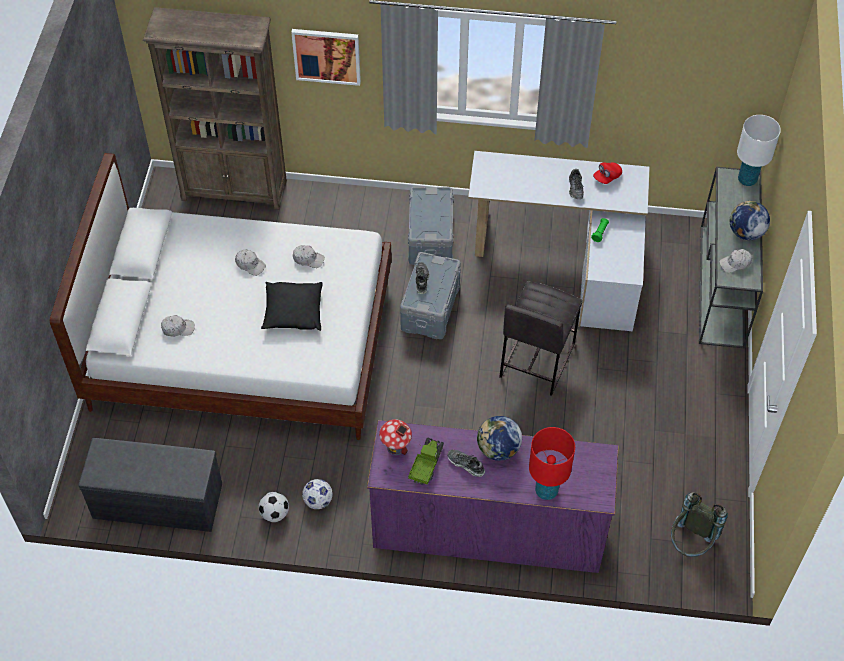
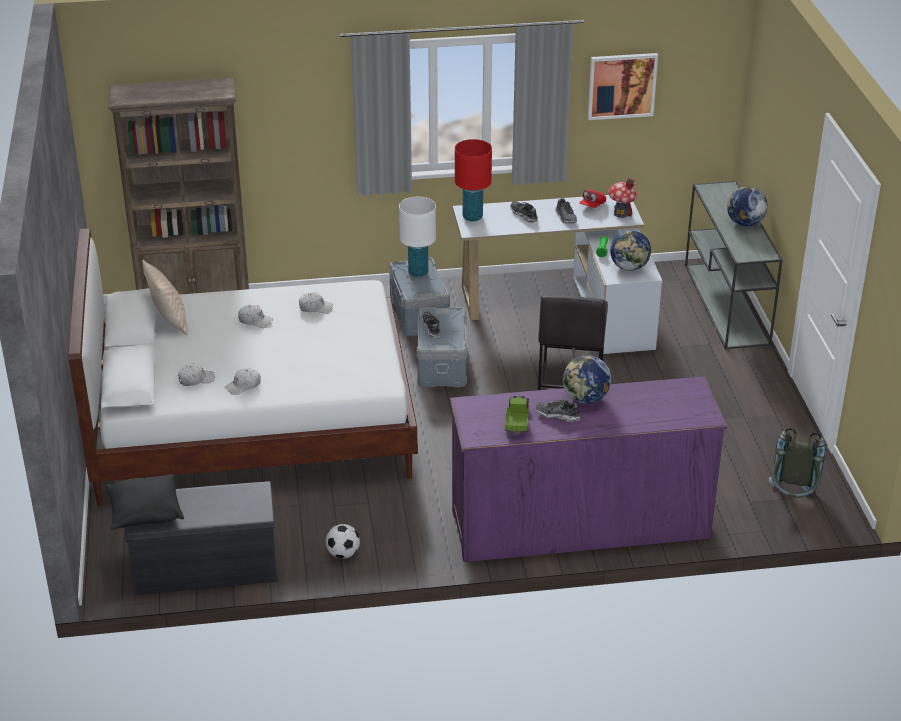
camera: 15 degrees left, 20 degrees down
(176, 249) = (169, 321): none -> beige pillow
(293, 312) = (317, 348): black pillow -> black pillow (145, 512)
(318, 501) = (386, 535): football -> none
(327, 56) = (292, 118): picture -> picture (622, 85)
(396, 448) = (479, 414): toy house -> toy house (621, 213)
(536, 177) = (524, 215): none -> shoe
(546, 490) = (650, 420): red table lamp -> red table lamp (472, 217)
(617, 261) = (629, 267): none -> globe
(735, 263) = (746, 245): white cap -> white cap (243, 386)
(747, 180) = (727, 188): white table lamp -> white table lamp (418, 272)

